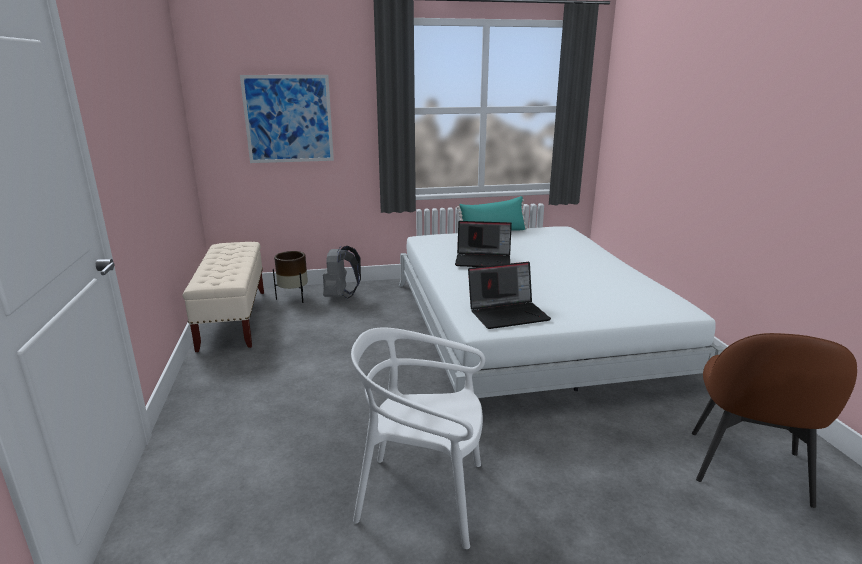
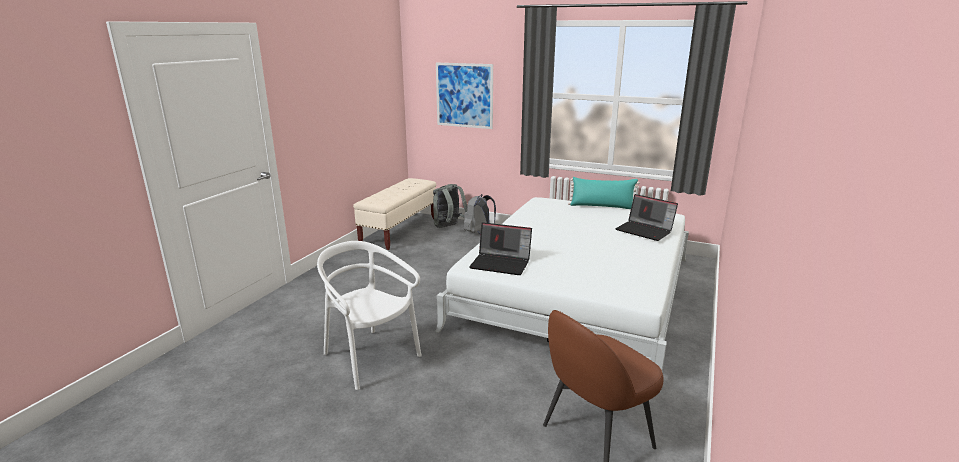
camera: 35 degrees right, 0 degrees up
(293, 298) = (449, 226): brown planter -> grey backpack
(484, 260) = (552, 225): laptop -> laptop (645, 230)

